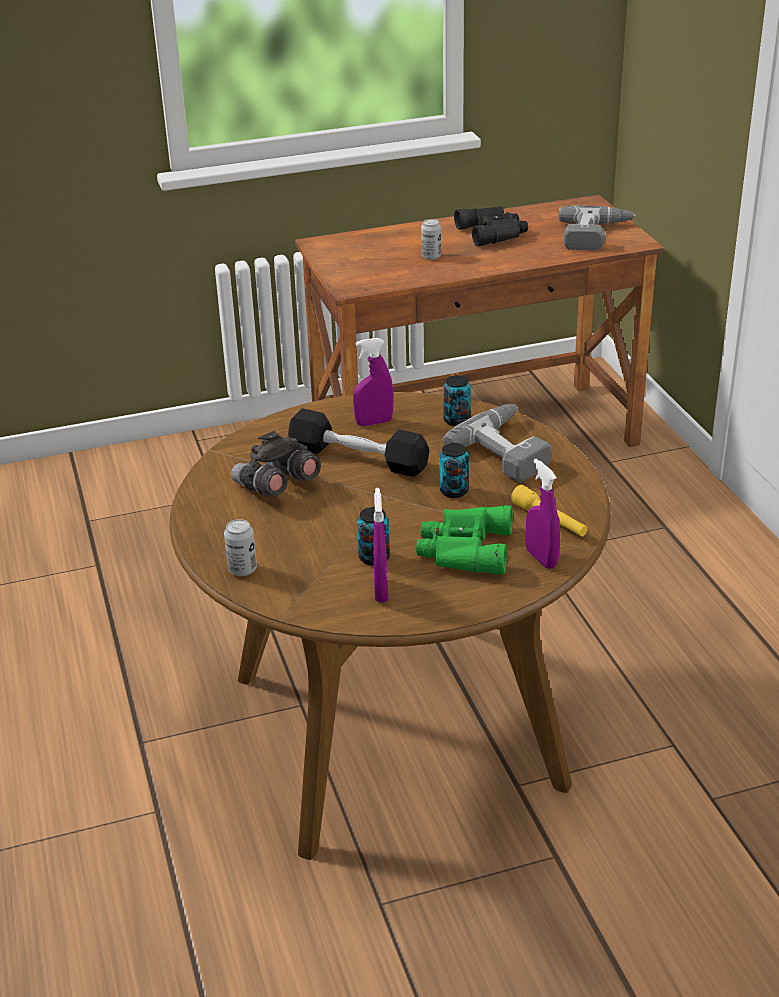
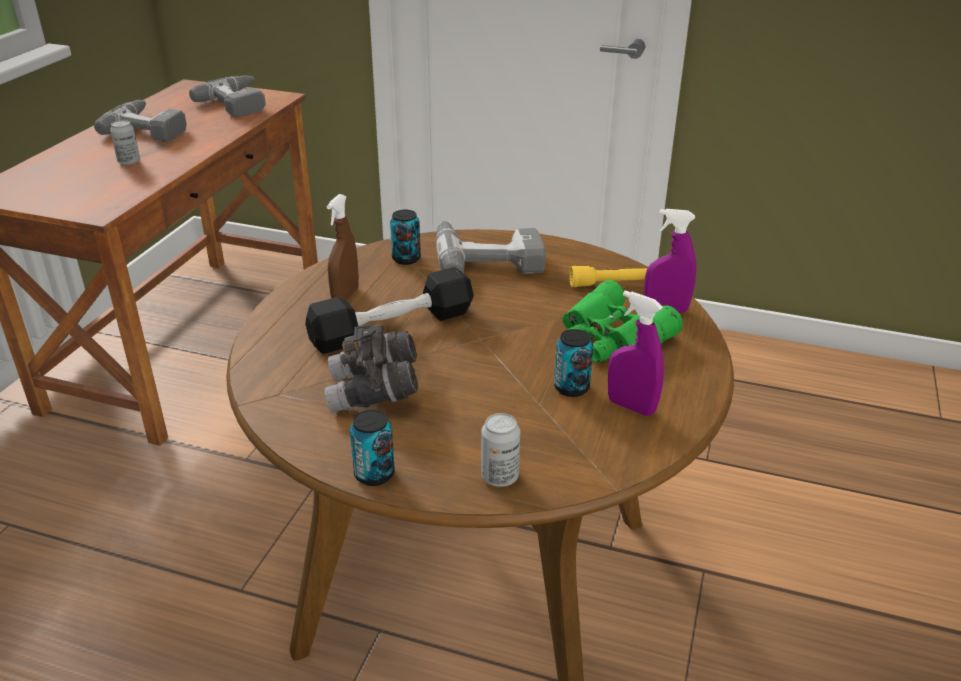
camera: 55 degrees left, 0 degrees up
(374, 422) = (345, 295): purple spray bottle -> brown spray bottle
(454, 491) = (514, 305): can -> can (374, 474)
(494, 233) = (151, 128): black binoculars -> power drill

